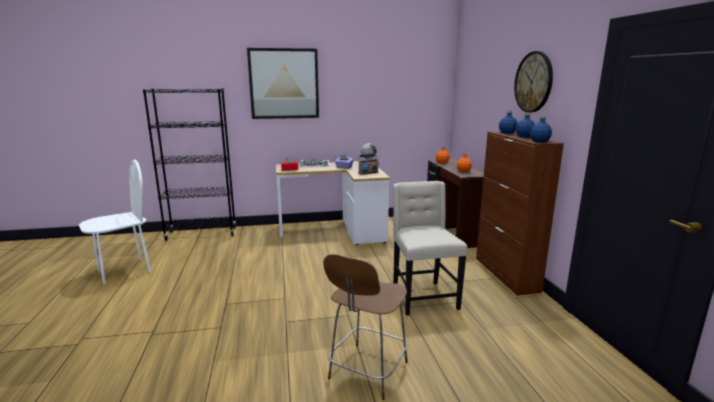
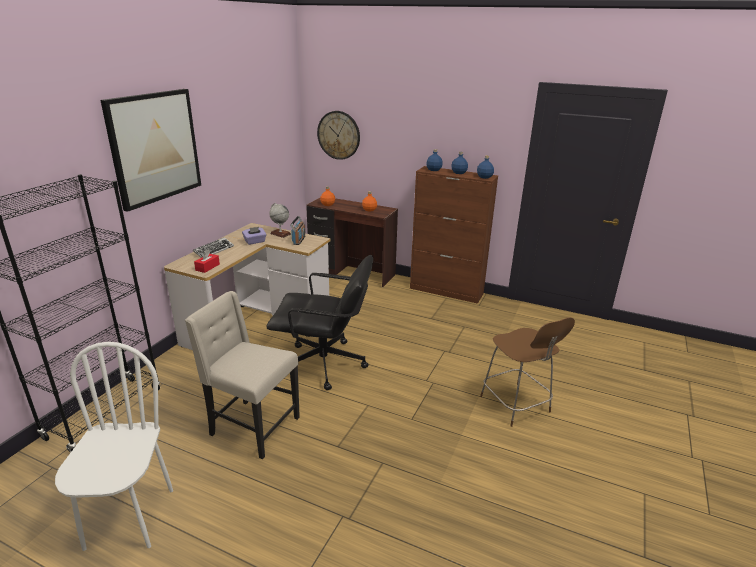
camera: 55 degrees left, 10 degrees up
(314, 267) = (325, 364): none -> black office chair
(422, 297) = (442, 338): beige chair -> beige chair (252, 427)
(533, 82) = (451, 122): wall clock -> wall clock (338, 135)

